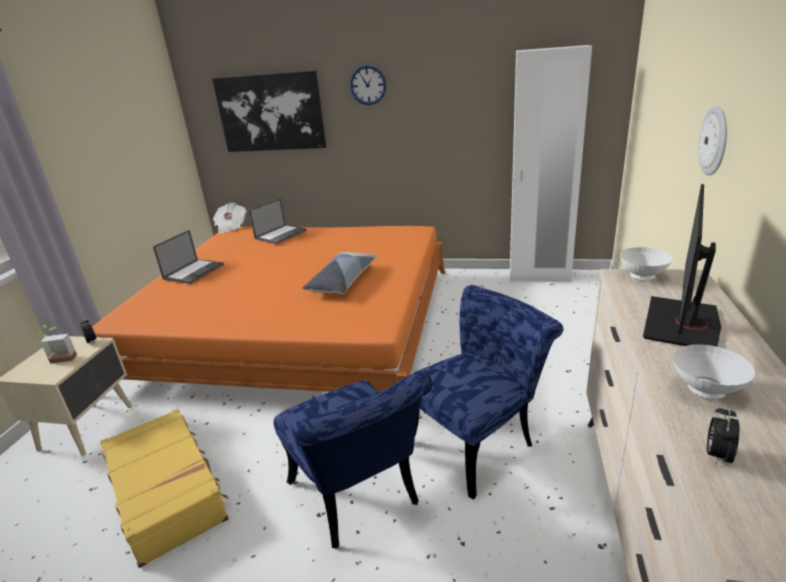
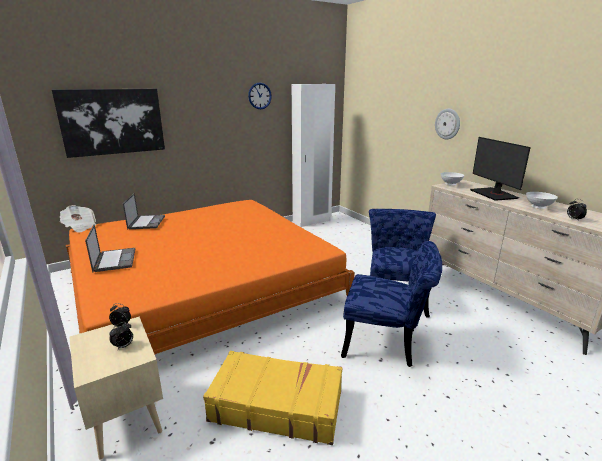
camera: 45 degrees left, 5 degrees down
(61, 361) = (123, 346): potted plant -> alarm clock
(342, 281) = (255, 235): pillow -> none
(368, 85) = (197, 101): wall clock -> wall clock (259, 96)

